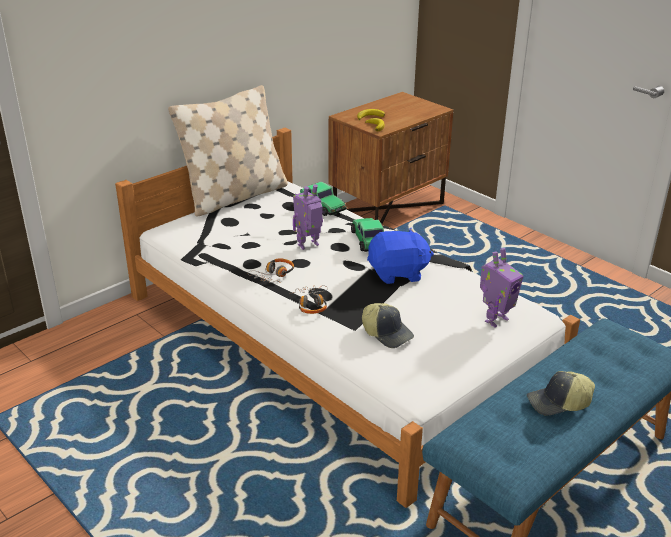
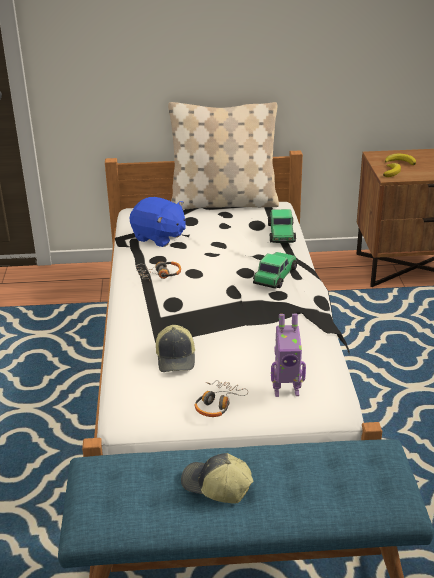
camera: 40 degrees right, 0 degrees up
(308, 245) = (221, 261): toy robot -> none
(311, 304) = (154, 309): headphones -> headphones (218, 403)
(398, 273) = (260, 313): blue plush toy -> blue plush toy (159, 237)

